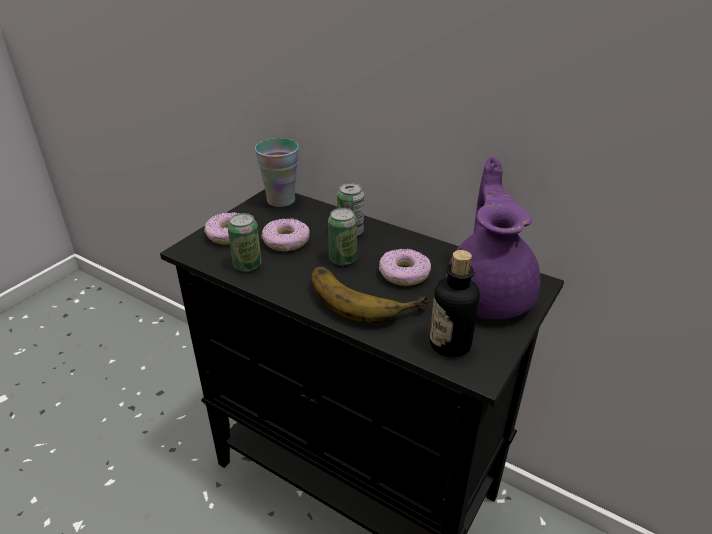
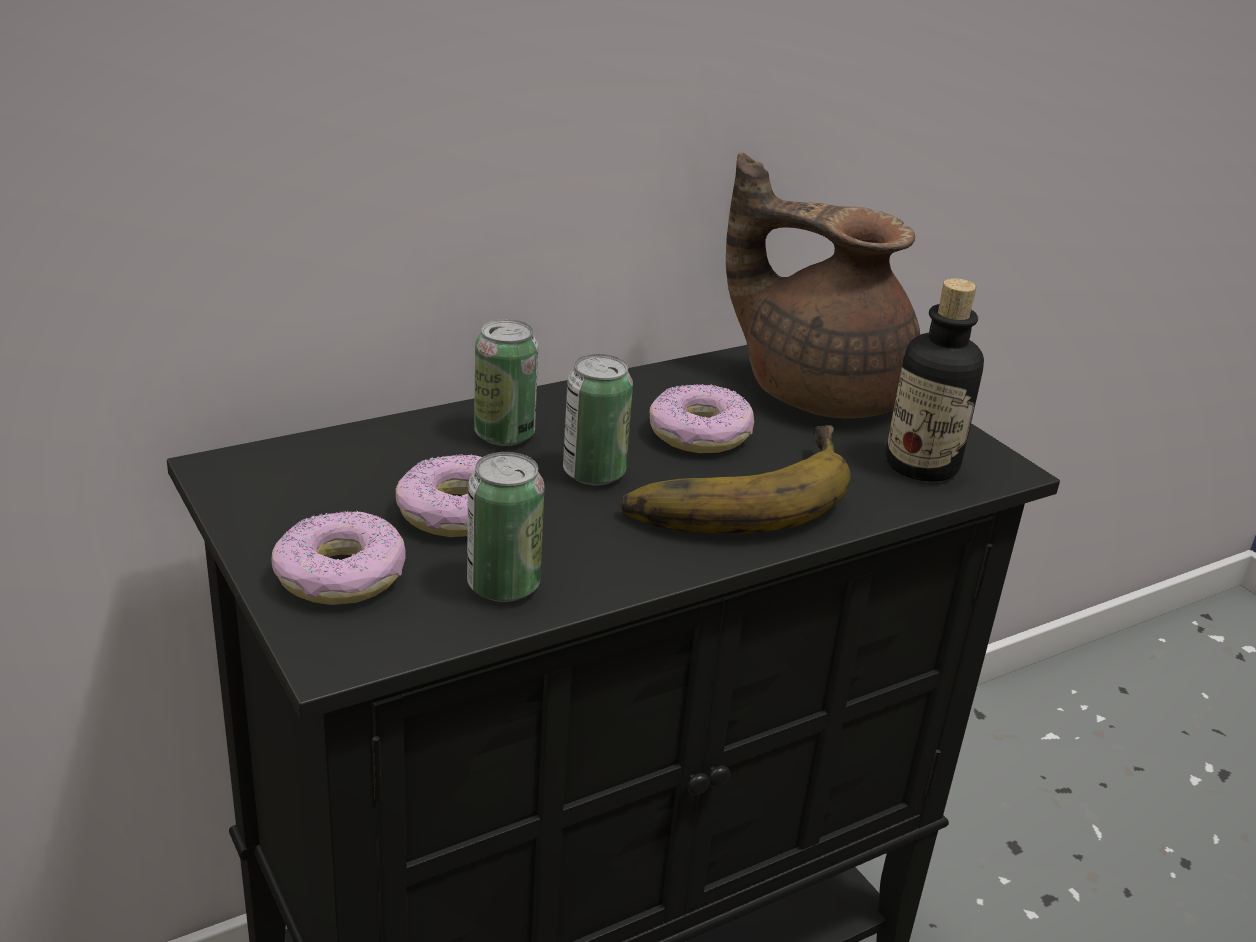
camera: 65 degrees left, 5 degrees down
(281, 200) = (267, 467): cup -> none
(489, 294) = (818, 390): purple teapot -> brown teapot

